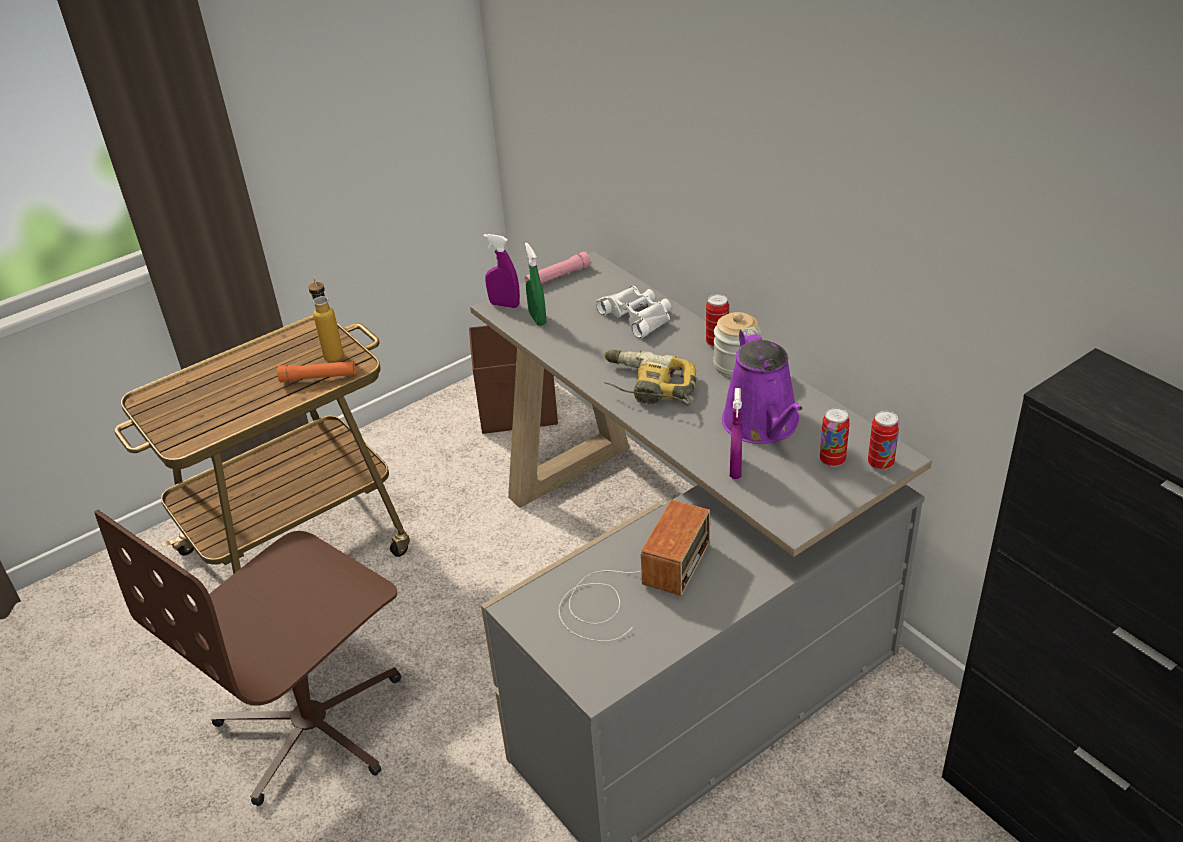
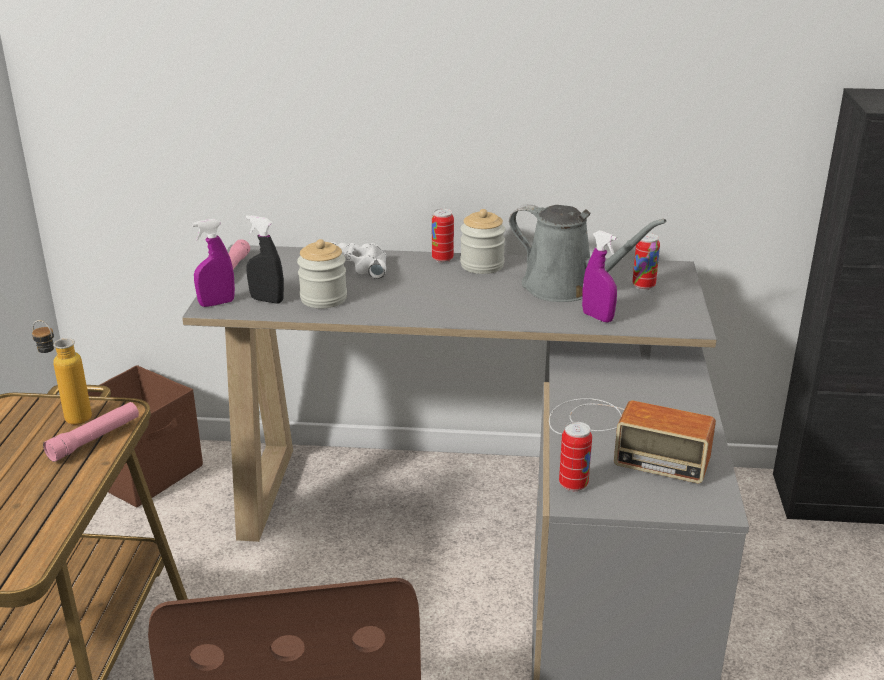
camera: 50 degrees left, 10 degrees down
(318, 377) = (95, 439): orange flashlight -> pink flashlight
(537, 318) = (267, 300): green spray bottle -> black spray bottle
(573, 337) = (323, 299): none -> jar
(631, 586) = (623, 437): radio -> radio turned 135 degrees clockwise
(647, 387) = (444, 302): power drill -> none
(763, 425) = (566, 288): purple watering can -> grey watering can
(880, 463) = (672, 275): can -> can (573, 484)

